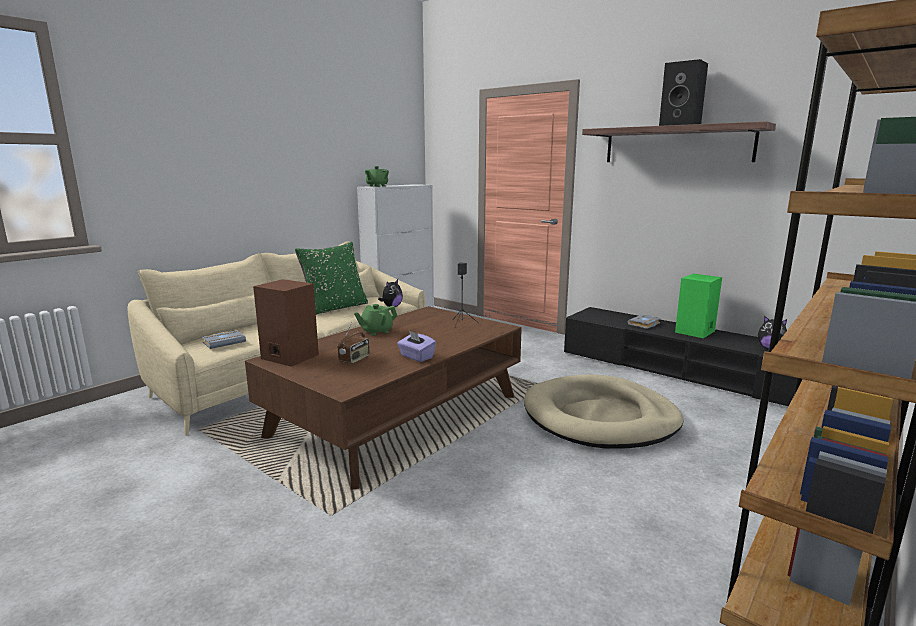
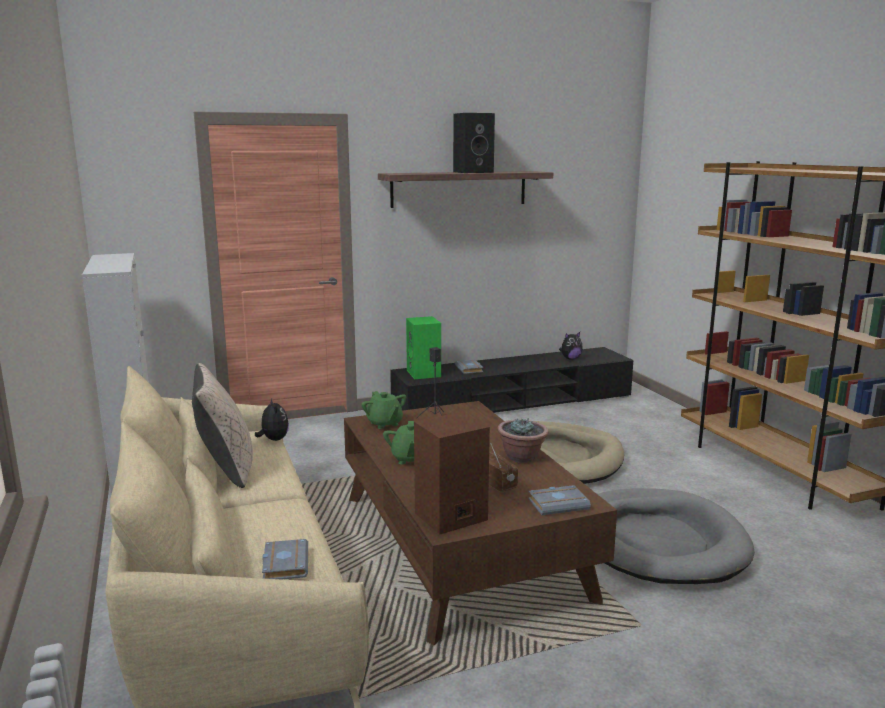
camera: 60 degrees left, 0 degrees up
(335, 308) = (226, 469): green pillow -> beige pillow
(335, 381) = (558, 504): none -> grey book
(377, 186) = (106, 268): green teapot -> green teapot (384, 423)
(416, 357) = (522, 457): purple tissue box -> potted plant
(493, 500) = (659, 541): none -> grey dog bed
(695, 332) = (510, 363): green speaker -> green speaker (424, 373)

